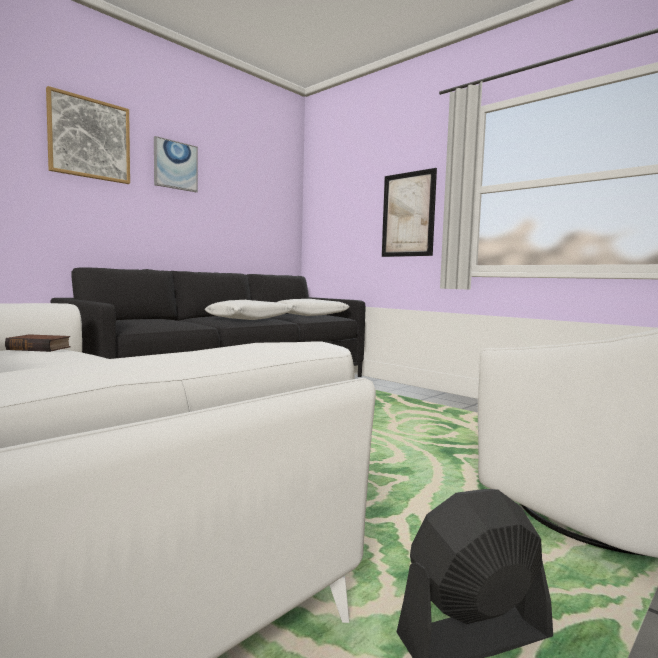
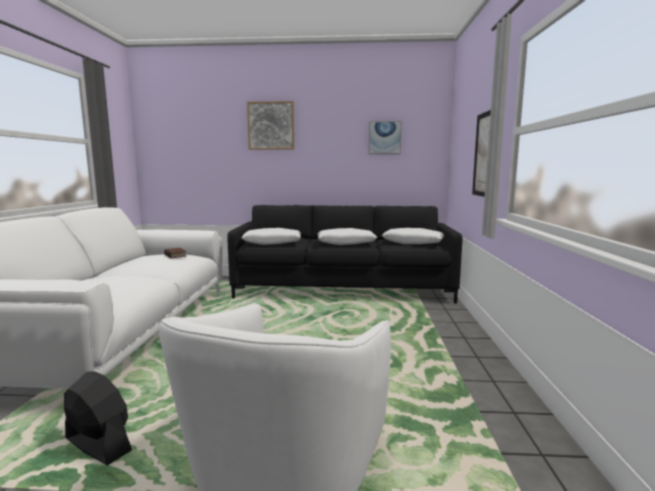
camera: 50 degrees right, 5 degrees up
(156, 323) = (272, 243): none -> white pillow
(175, 165) = (327, 130): picture -> picture (384, 138)

